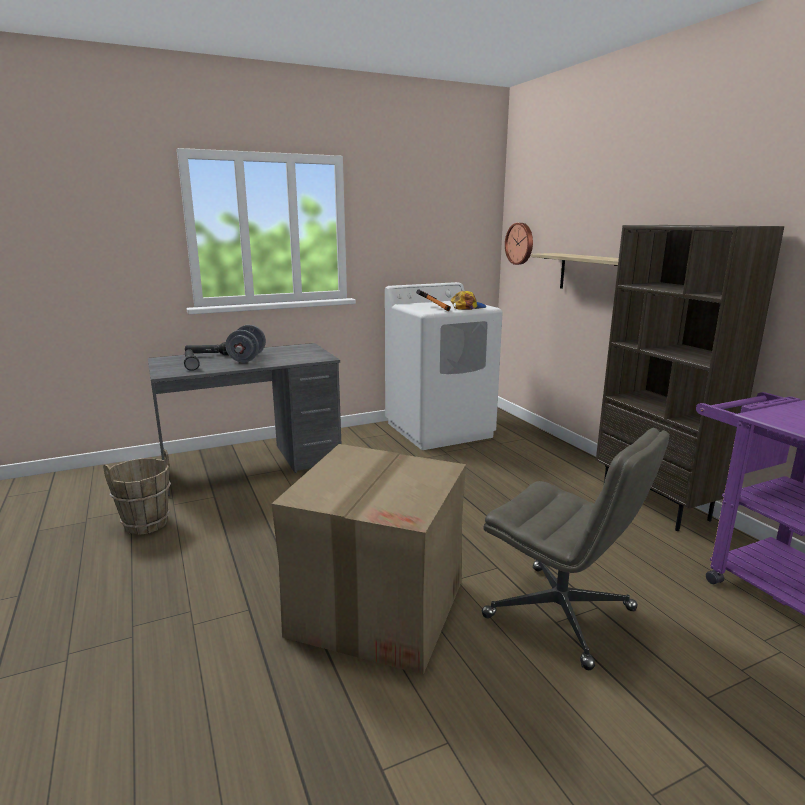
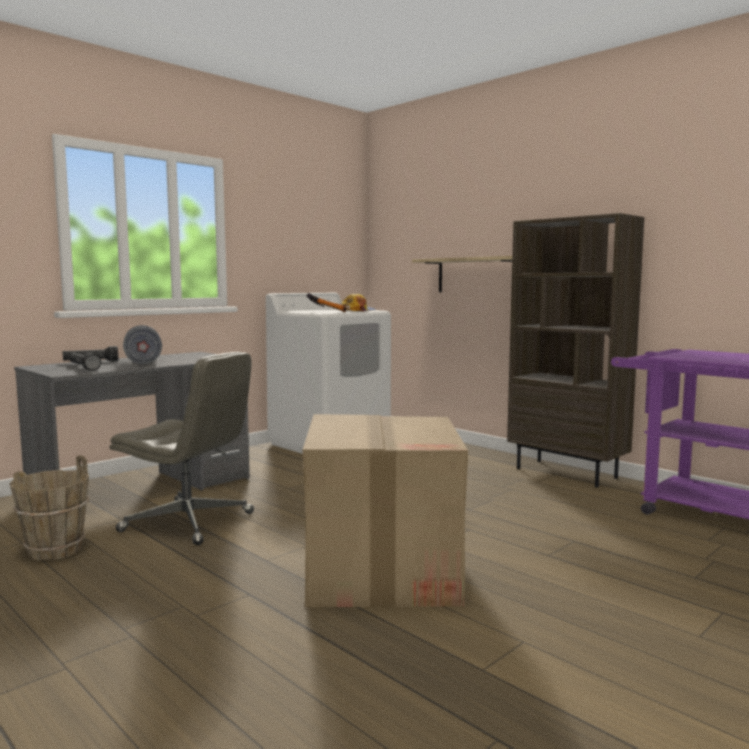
camera: 20 degrees left, 10 degrees down
(520, 243) = (390, 255): wall clock -> none
(561, 614) = (549, 549): grey office chair -> grey office chair (189, 522)

